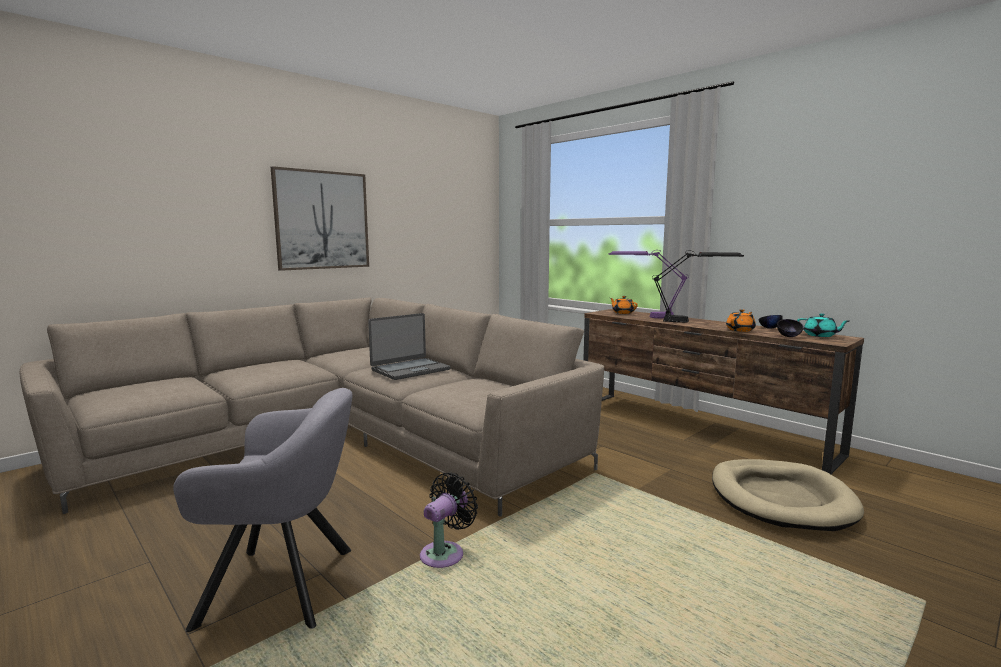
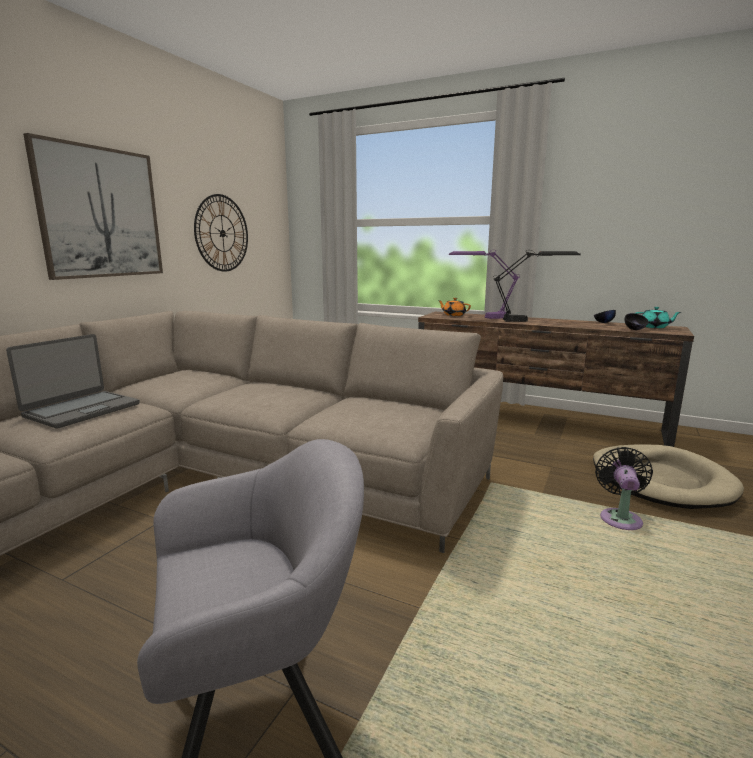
camera: 20 degrees left, 5 degrees up
(410, 370) = (268, 395): laptop -> laptop (81, 410)
(428, 233) = (222, 233): none -> wall clock
(445, 553) = (424, 615): black fan -> black fan (620, 518)
(740, 330) = (585, 326): orange teapot -> none

